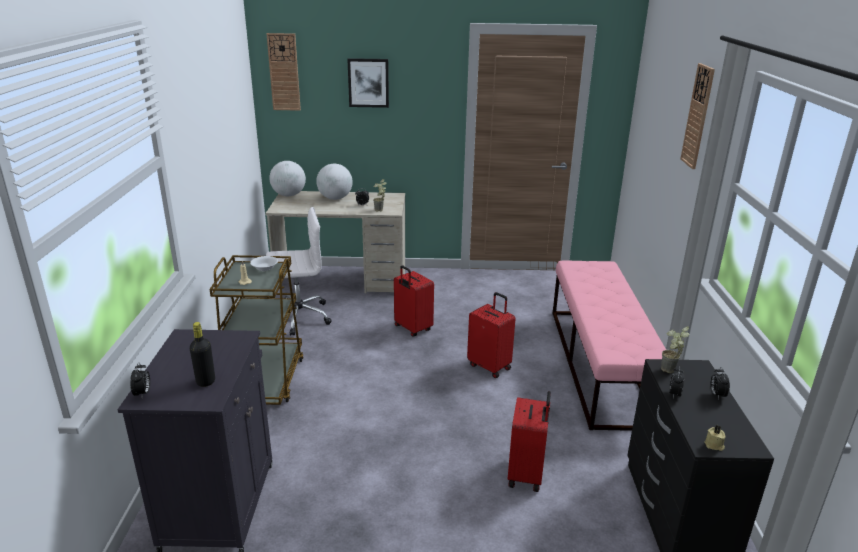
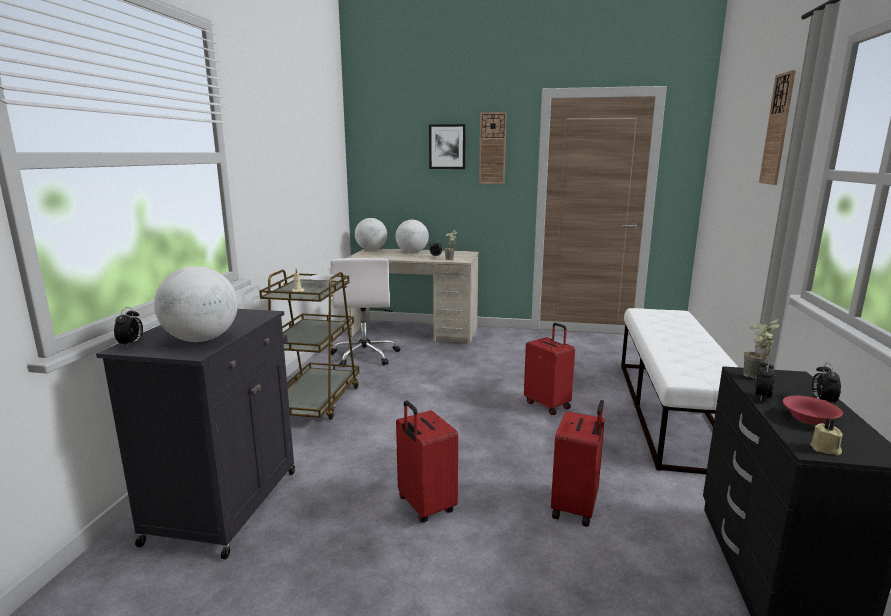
camera: 10 degrees right, 10 degrees down
(205, 381) = (202, 339): black bottle -> globe
(284, 72) = (373, 138): wall clock -> wall clock (492, 148)
(298, 317) = (365, 355): white office chair -> white office chair turned 90 degrees clockwise
(412, 328) = (473, 370): red suitcase -> red suitcase (425, 506)
(600, 364) = (671, 411): pink bench -> white bench
(706, 415) = (809, 419): none -> red bowl

